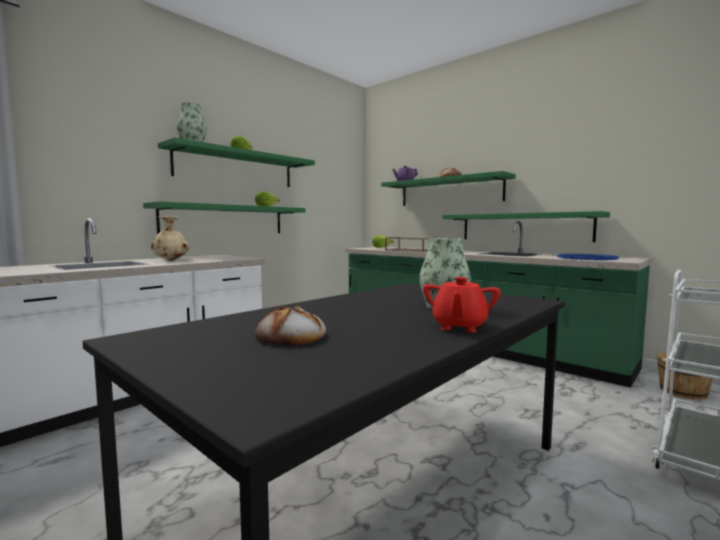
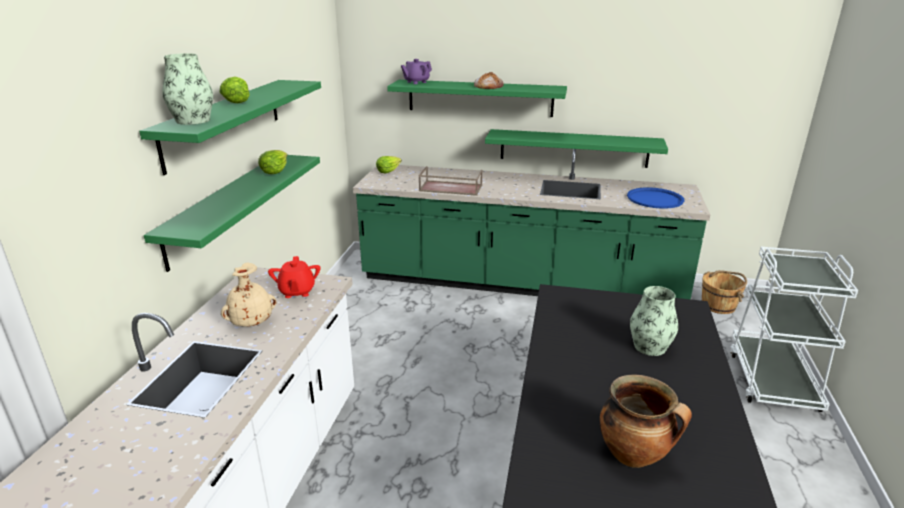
camera: 30 degrees left, 20 degrees up
(291, 336) = (635, 455): bread -> cooking pot
(459, 327) = (708, 389): red teapot -> red teapot (297, 291)

